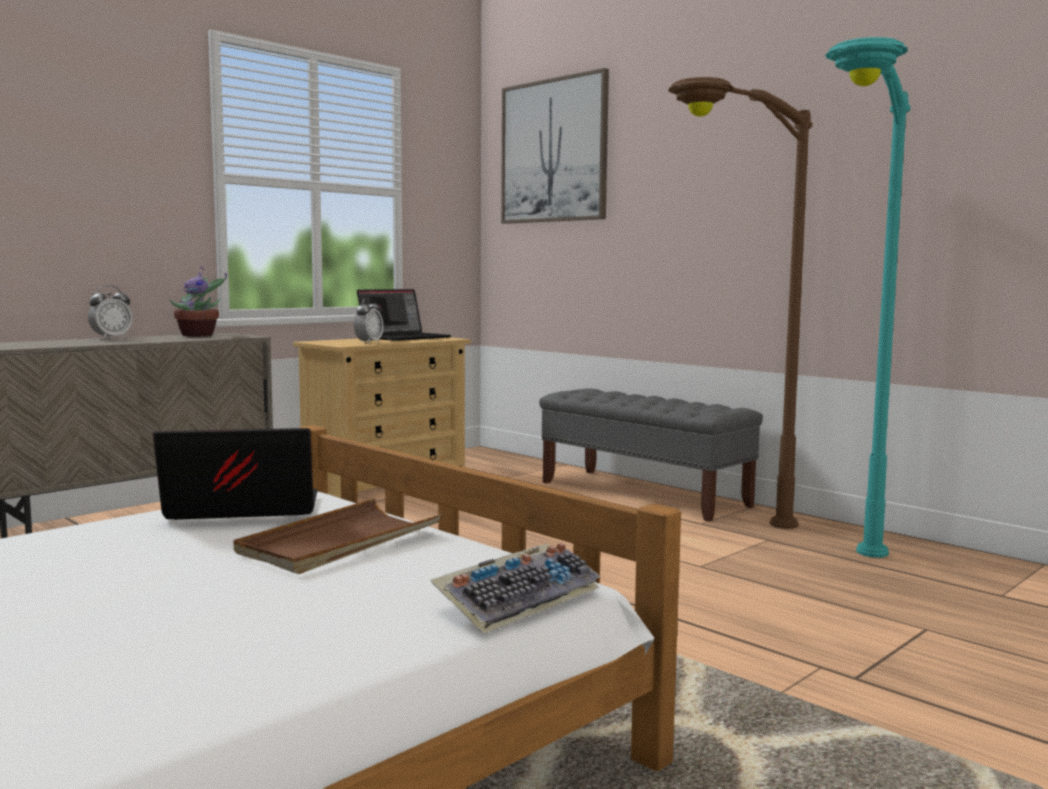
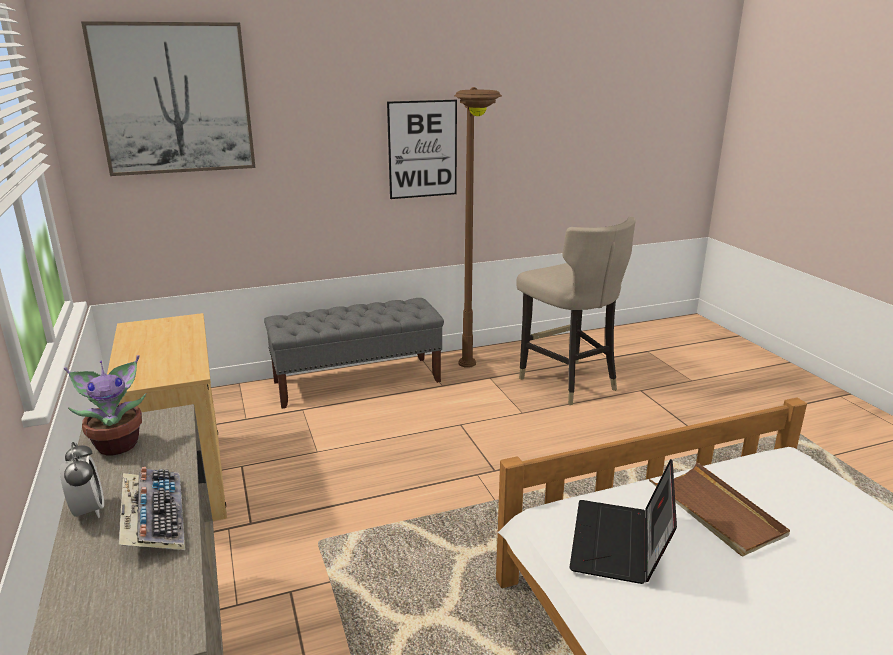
camera: 65 degrees left, 15 degrees up
(368, 342) = (181, 359): alarm clock -> none
(405, 338) = (148, 335): laptop -> none
(518, 599) = (820, 474): keyboard -> keyboard (153, 518)
(781, 200) = (422, 149): none -> picture
(846, 580) = (568, 382): turquoise floor lamp -> beige stool

